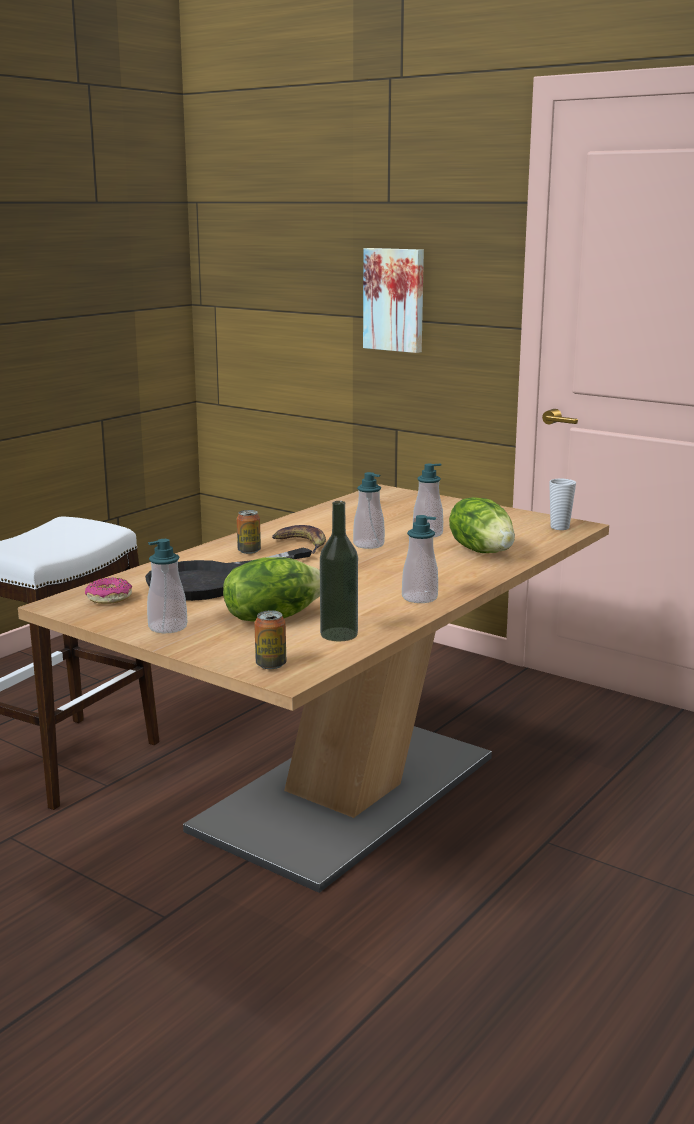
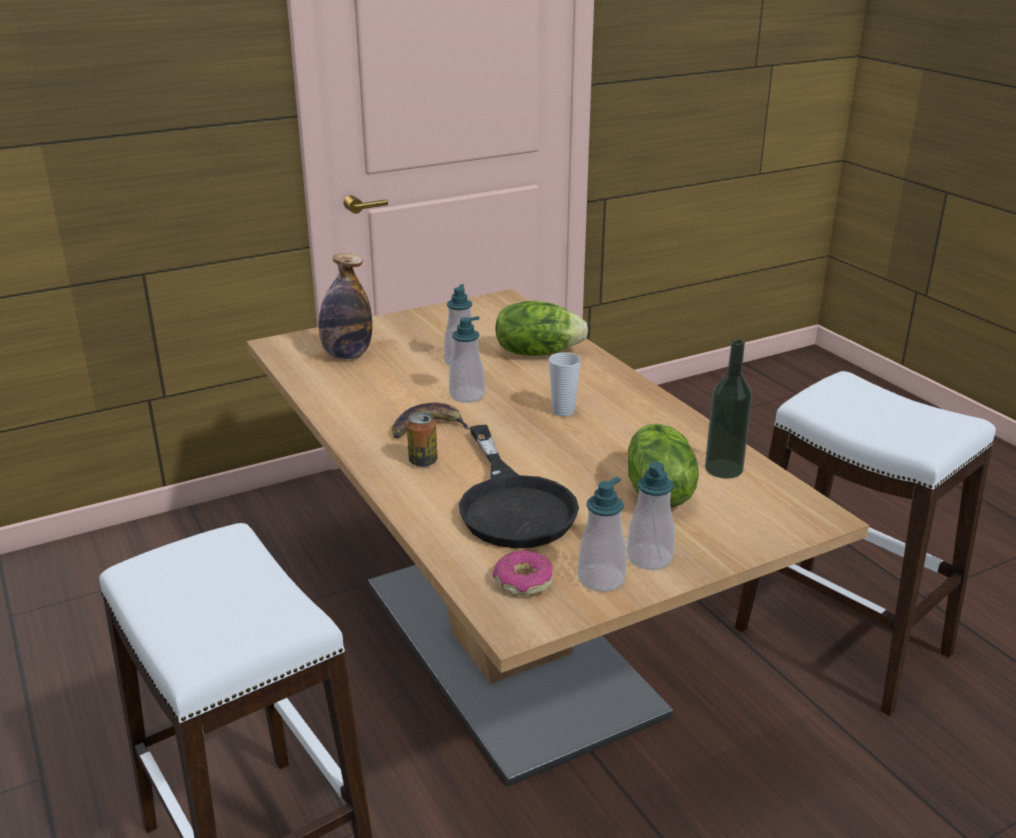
camera: 65 degrees left, 10 degrees up
(271, 664) = (787, 519): can -> none
(391, 507) = (347, 355): none -> bottle
(395, 299) = (115, 110): picture -> none
(419, 598) = (648, 410): soap dispenser -> soap dispenser (601, 579)
(533, 986) = (843, 641): none -> white stool
(559, 527) = (502, 307): cup -> cup (563, 411)

